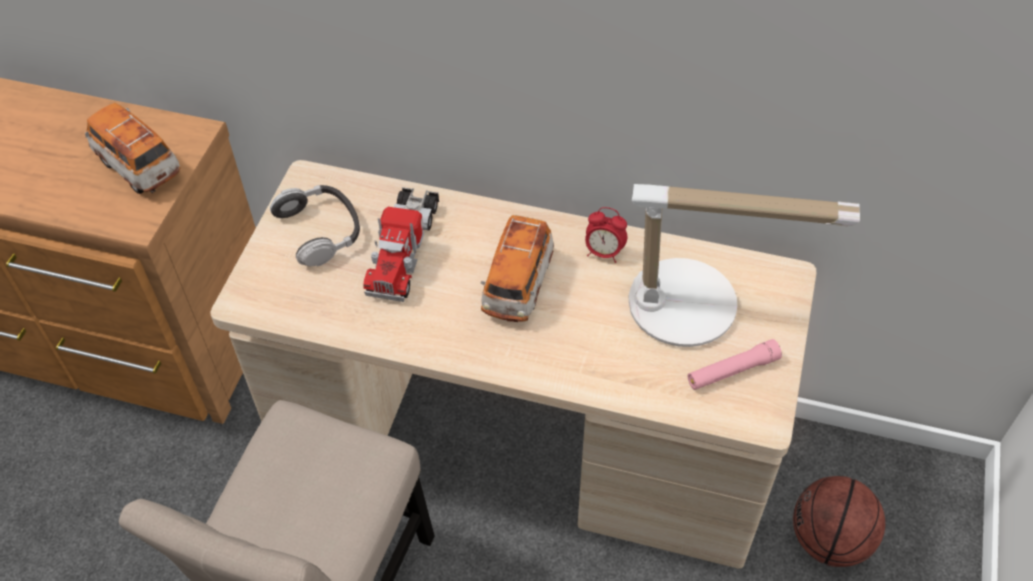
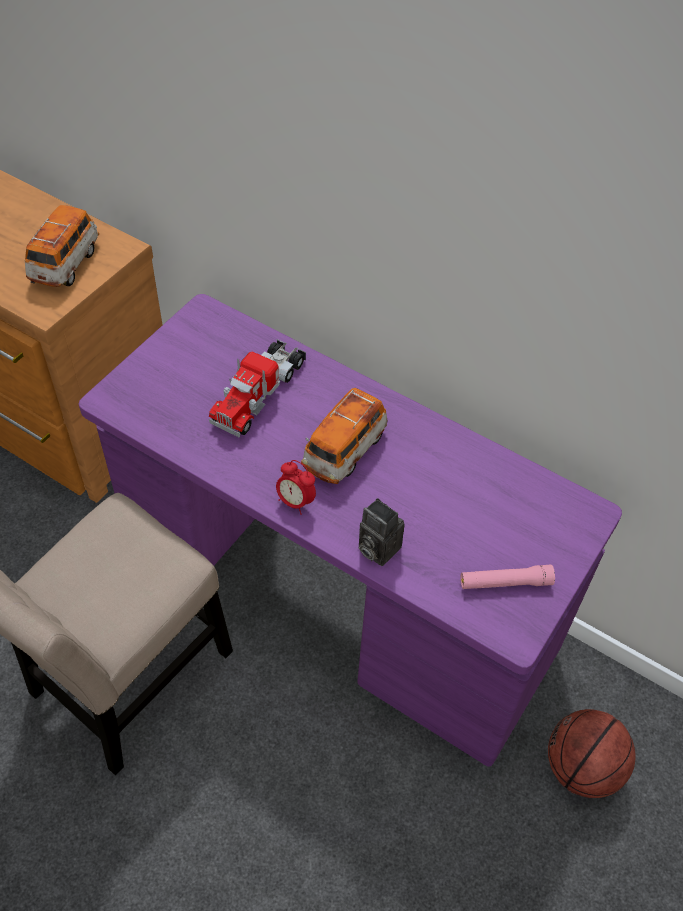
camera: 15 degrees right, 0 degrees up
(138, 166) = (66, 263): toy car -> toy car turned 45 degrees clockwise
(320, 230) = (196, 358): headphones -> none
(520, 443) = (335, 594): beige desk -> purple desk
(591, 375) = (376, 548): none -> camera
(604, 253) = (431, 444): alarm clock -> alarm clock (295, 502)
(697, 307) = (496, 516): table lamp -> none

